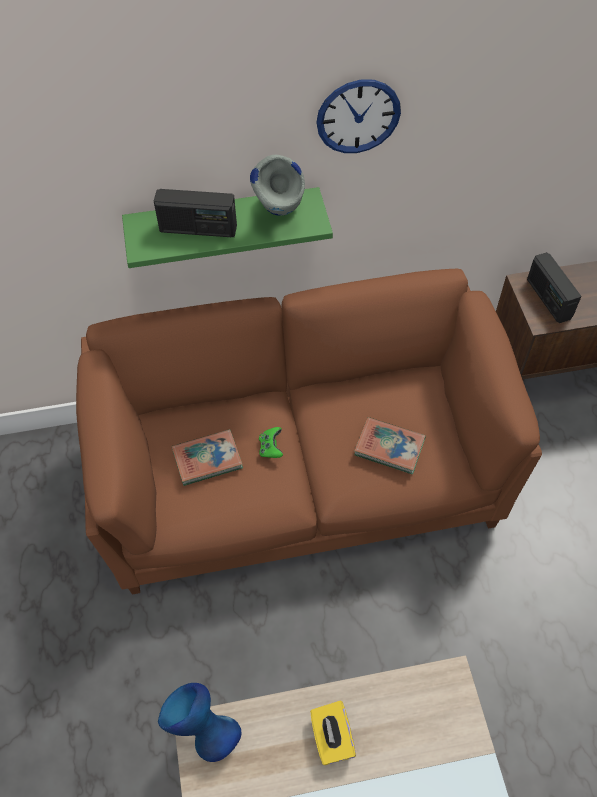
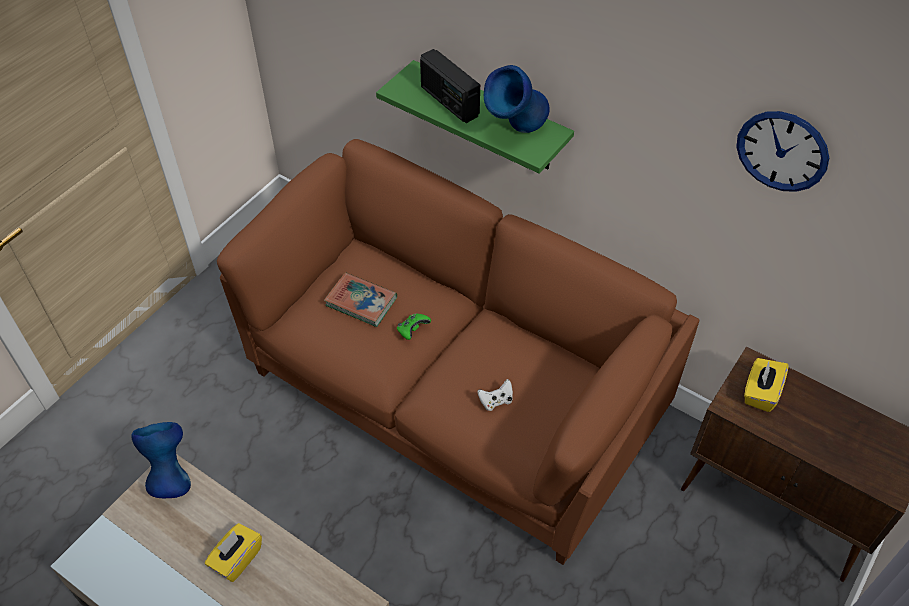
camera: 45 degrees right, 5 degrees down
(280, 218) = (515, 132): grey vase -> blue vase
(358, 116) = (617, 79): wall clock -> wall clock (782, 151)
(389, 447) = (496, 401): book -> white game controller
(548, 299) = (760, 393): radio -> yellow tissue box

